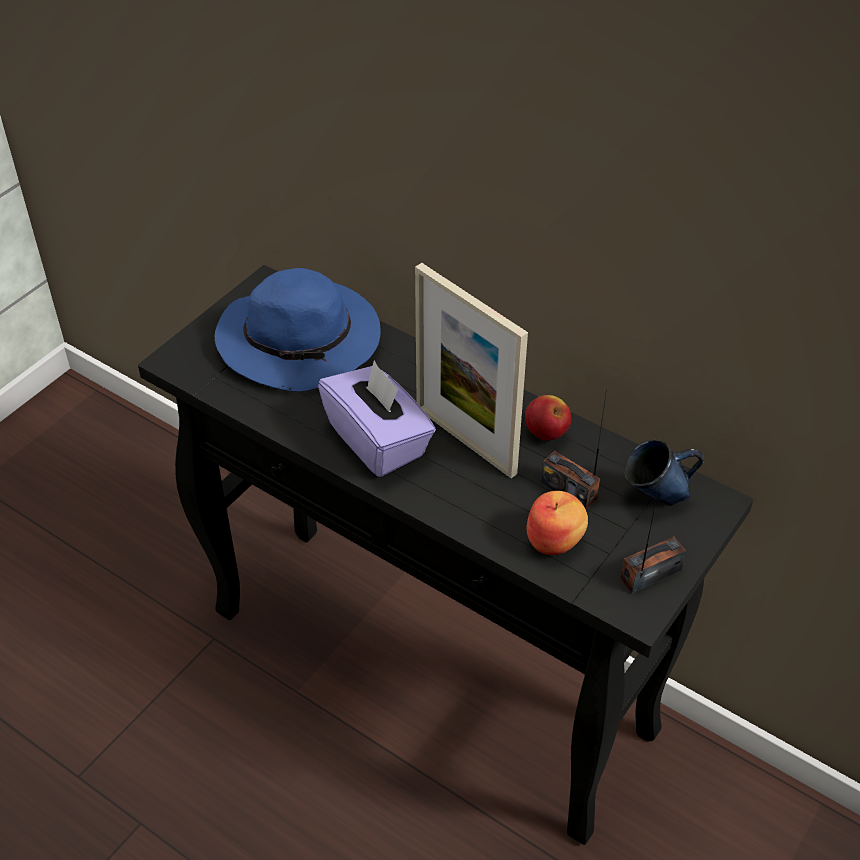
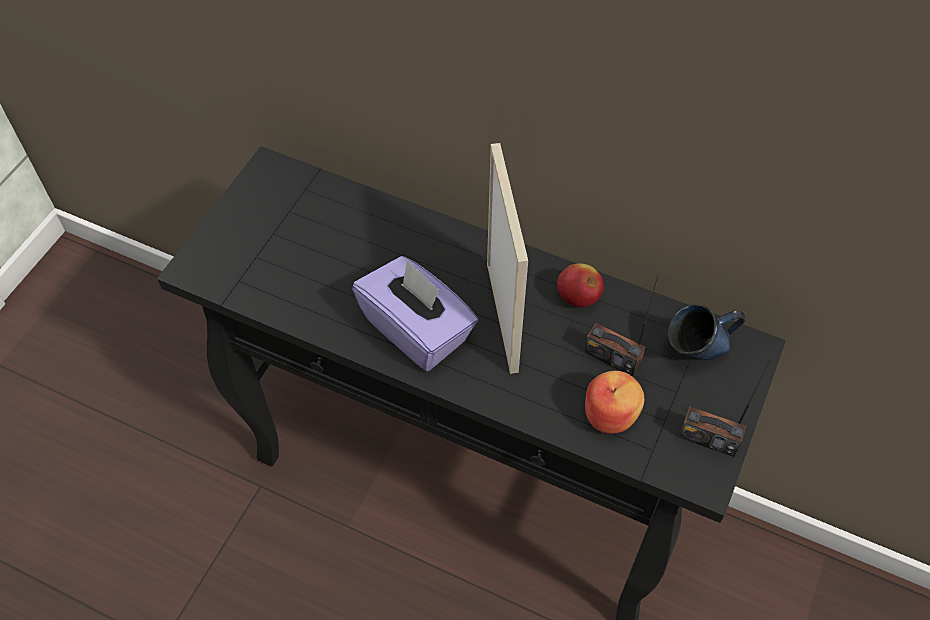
camera: 10 degrees left, 10 degrees up
(302, 341) = (318, 229): blue hat -> none
(465, 440) = (502, 317): picture frame -> picture frame turned 135 degrees counterclockwise
(651, 575) = (708, 438): radio -> radio turned 120 degrees counterclockwise

